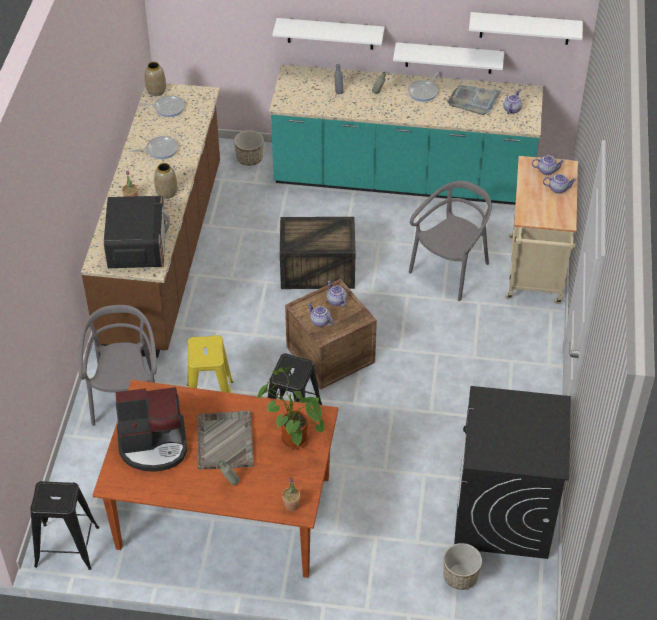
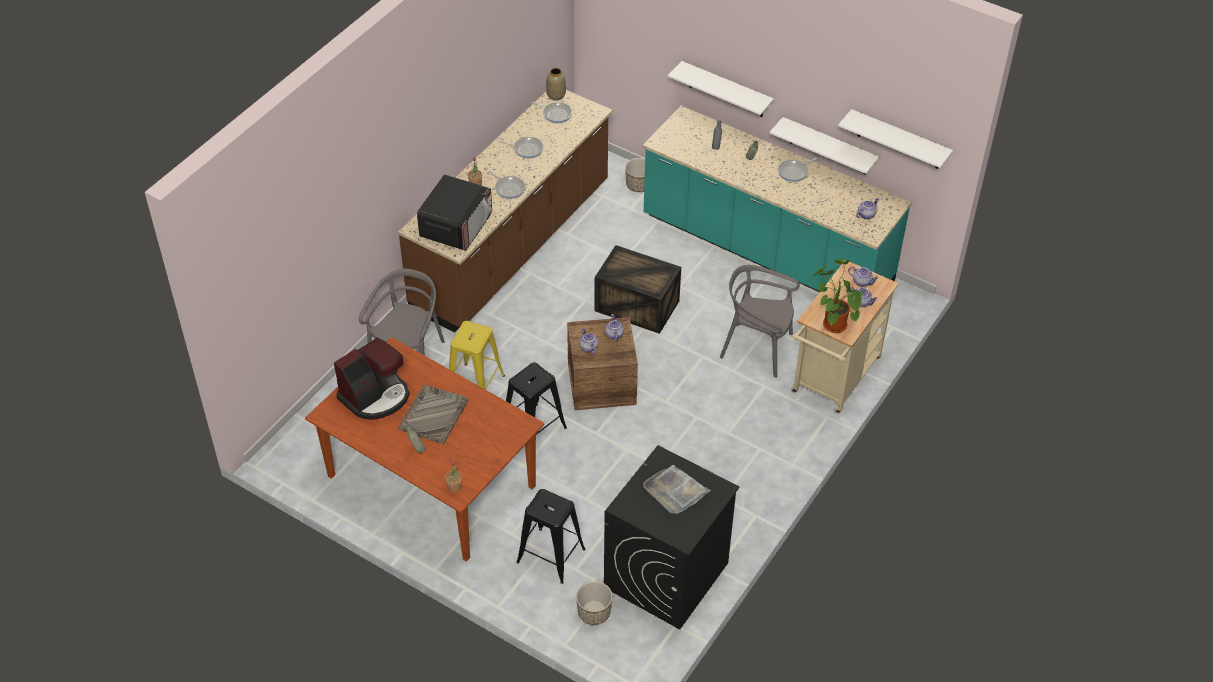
camera: 25 degrees right, 0 degrees up
(67, 546) = (291, 459): black stool -> black stool (551, 555)
(154, 445) = (375, 396): coffee machine -> coffee machine turned 60 degrees counterclockwise
(166, 192) = (509, 188): vase -> frying pan
(291, 438) = (488, 433): potted plant -> potted plant (832, 324)
(450, 270) = (757, 348): grey chair -> grey chair turned 135 degrees counterclockwise
(473, 101) = (835, 195): grey tray -> grey tray (675, 491)

